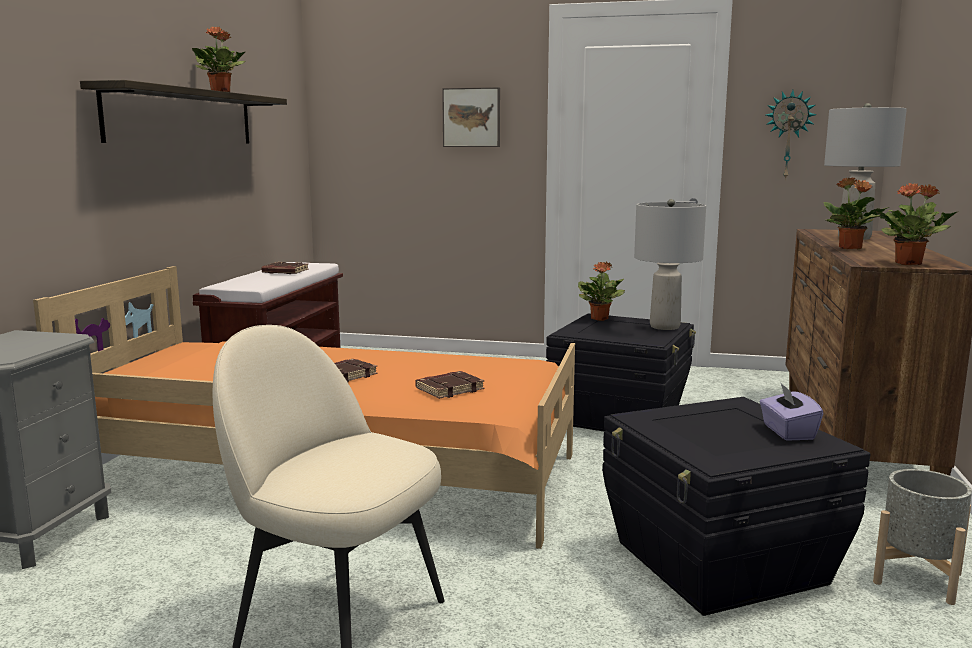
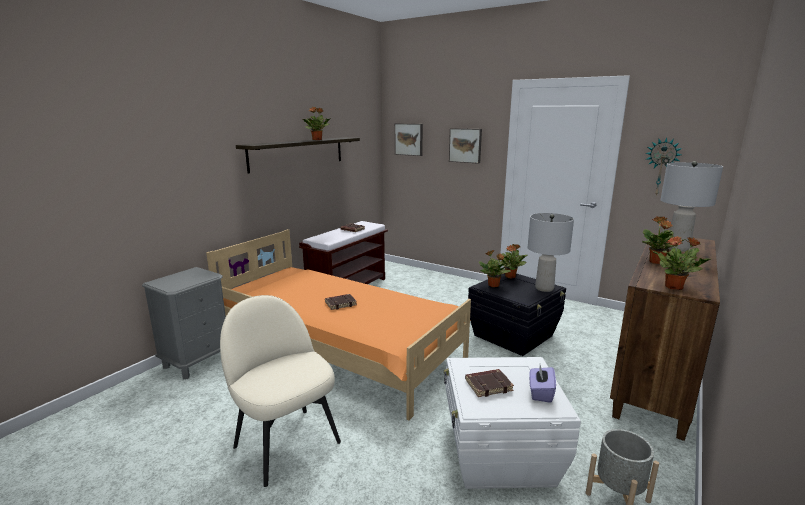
camera: 20 degrees right, 5 degrees up
(362, 111) = (409, 139): none -> picture
(449, 389) = (383, 322): brown book -> brown book (488, 385)
(585, 330) = (493, 285): none -> potted plant
(719, 563) = (499, 454): black storage box -> white storage box

